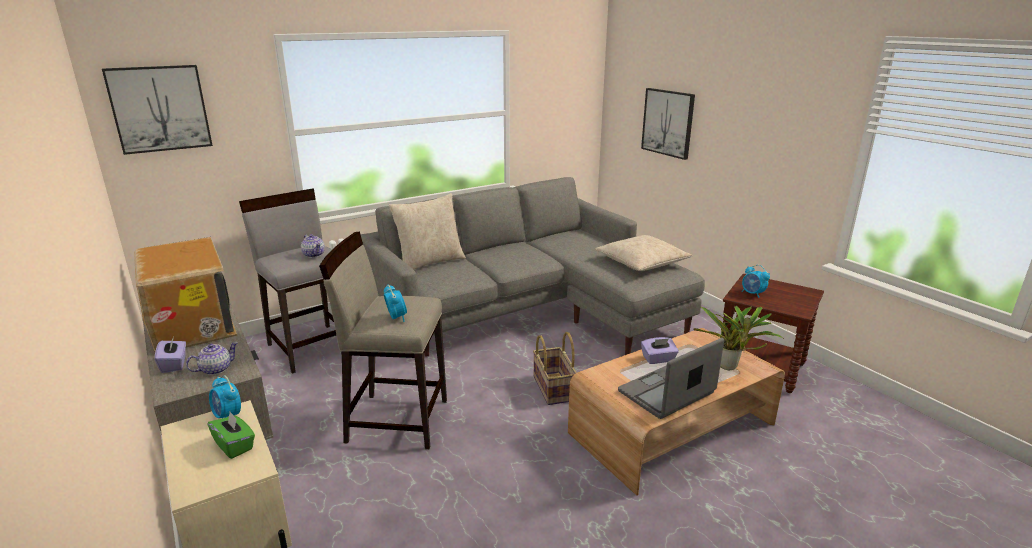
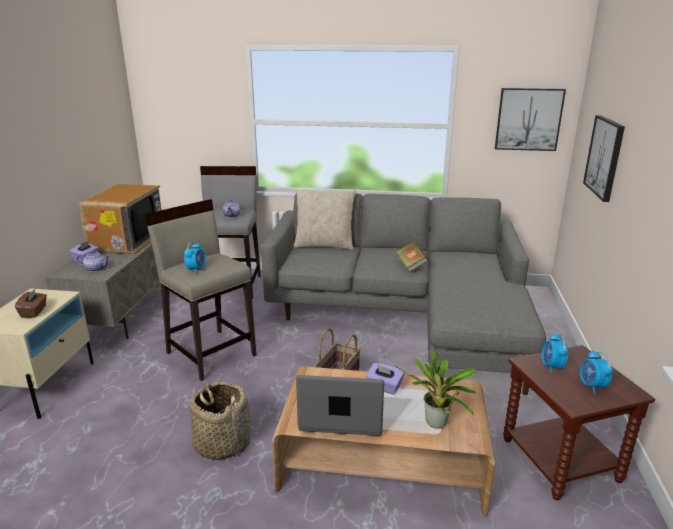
camera: 40 degrees right, 0 degrees up
(159, 108) = (169, 94): picture -> picture (528, 119)
(228, 416) = (57, 295): alarm clock -> alarm clock (592, 386)
(235, 445) = (34, 312): green tissue box -> brown tissue box
(537, 487) = (222, 443): none -> basket
(539, 256) = (411, 265): none -> book
(641, 262) = (496, 299): beige pillow -> none

